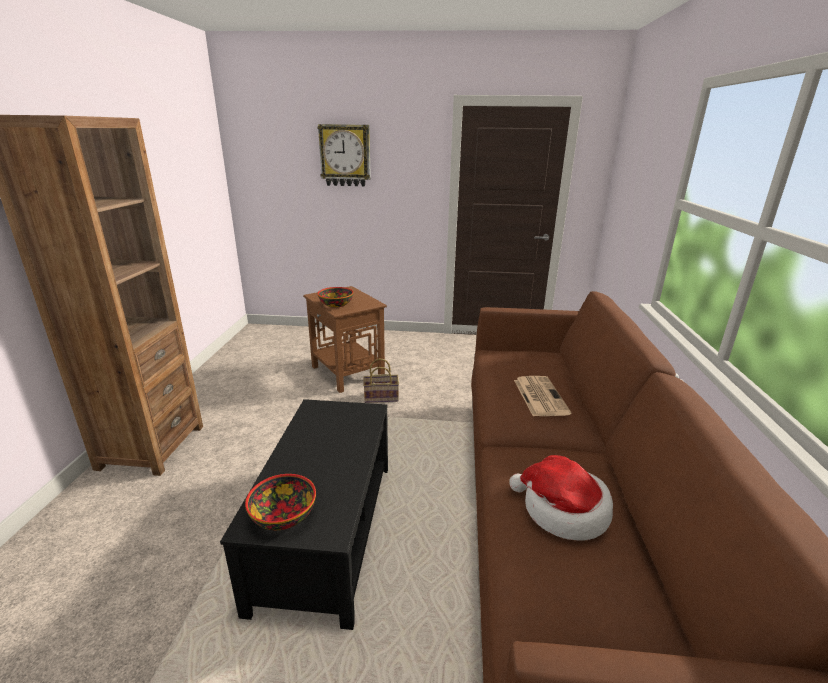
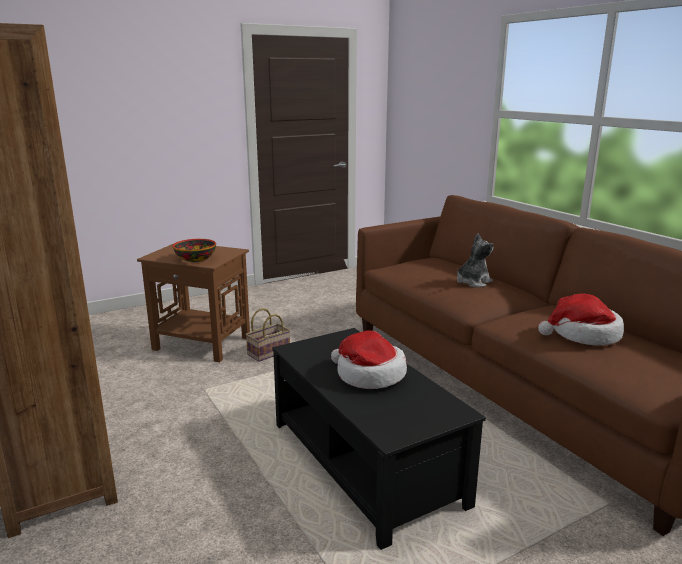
camera: 35 degrees left, 5 degrees down
(284, 515) = (405, 418): bowl -> none
(326, 456) = (369, 375): none -> hat
(345, 155) = (122, 90): wall clock -> none
(539, 396) = (473, 282): newspaper -> plush toy

